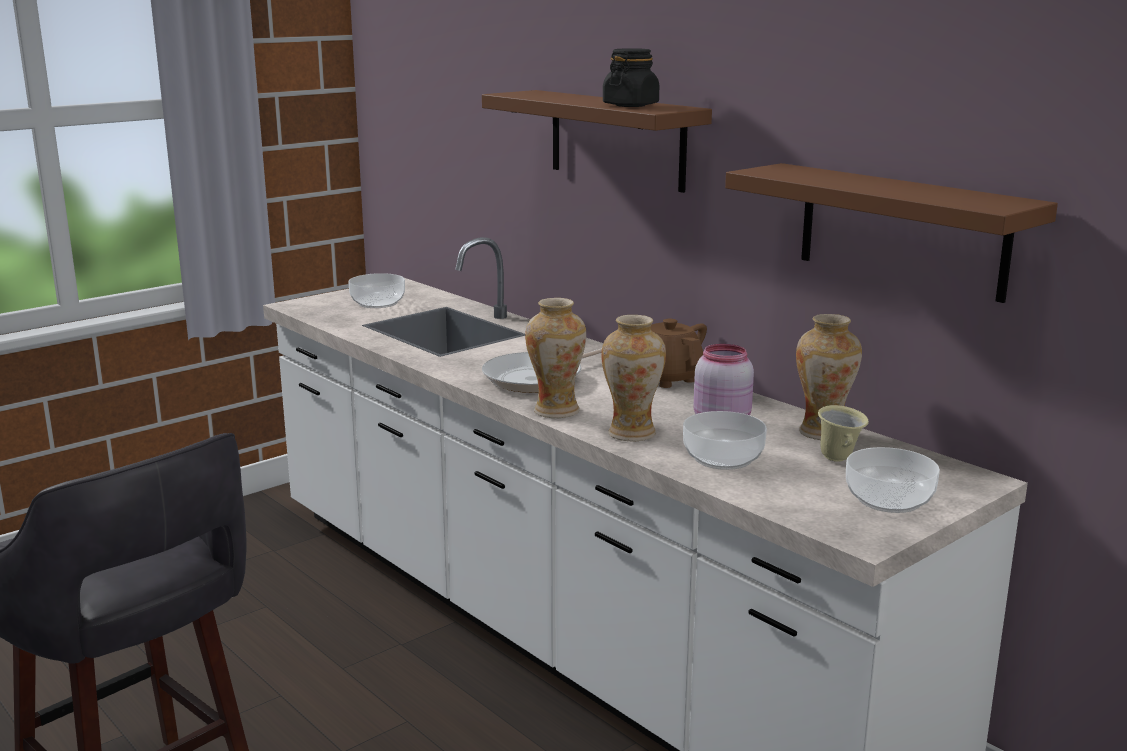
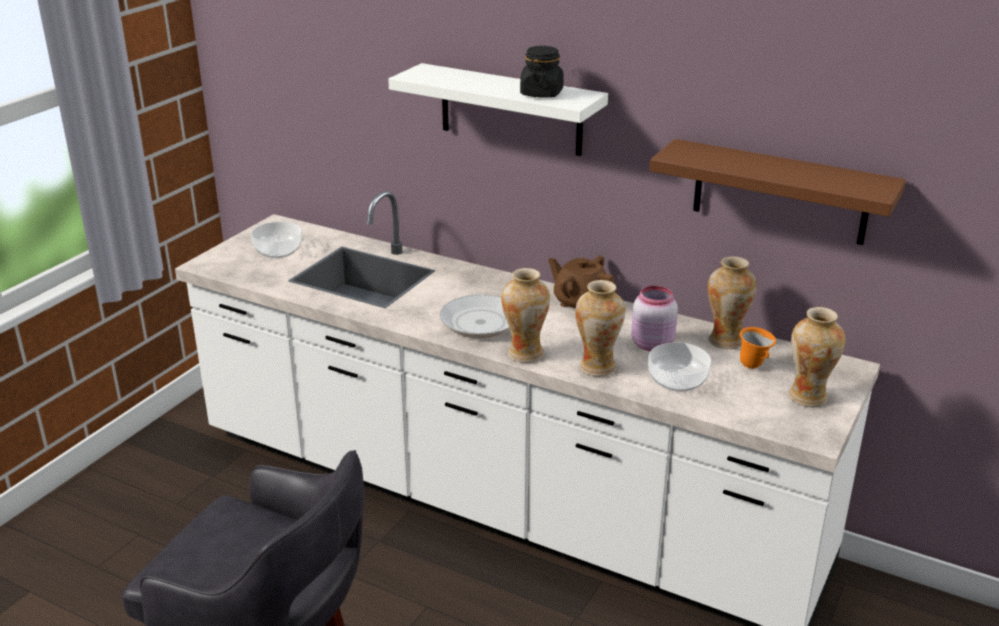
camera: 20 degrees left, 10 degrees up
(616, 139) = (511, 110): brown shelf -> white shelf
(839, 459) = (753, 366): beige mug -> orange mug
(888, 499) = (808, 397): bowl -> vase

